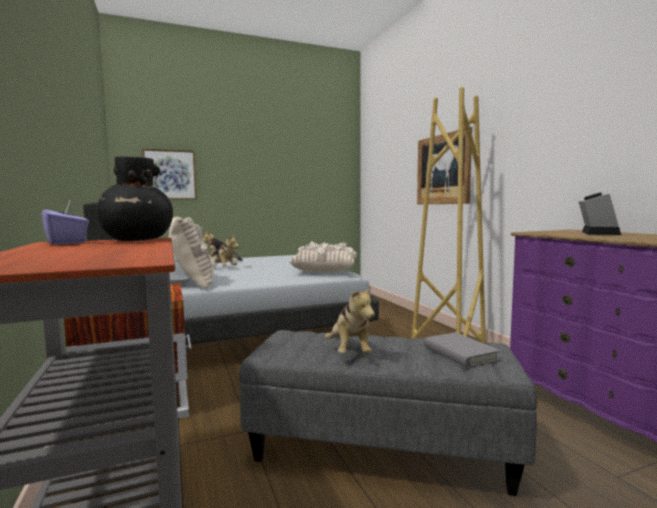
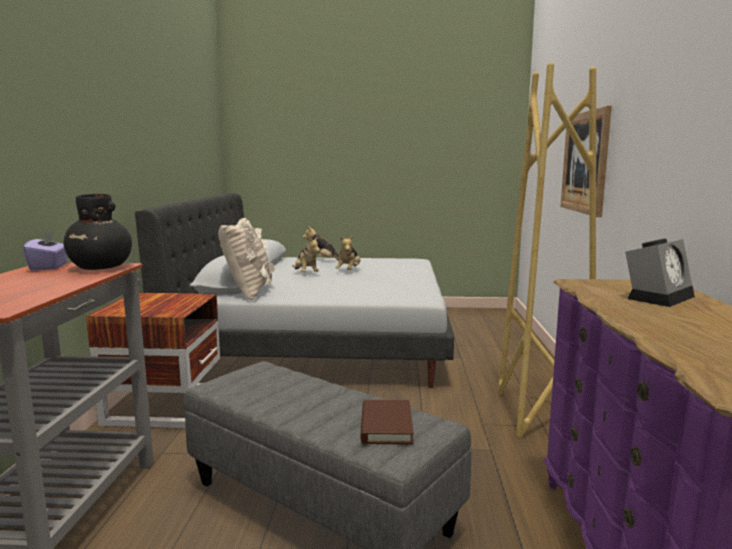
camera: 25 degrees right, 5 degrees up
(170, 175) = (282, 158): picture -> none
(325, 271) = (405, 290): beige pillow -> none
(349, 352) = (284, 399): plush toy -> plush toy (349, 271)
(460, 353) = (386, 426): grey book -> brown book

